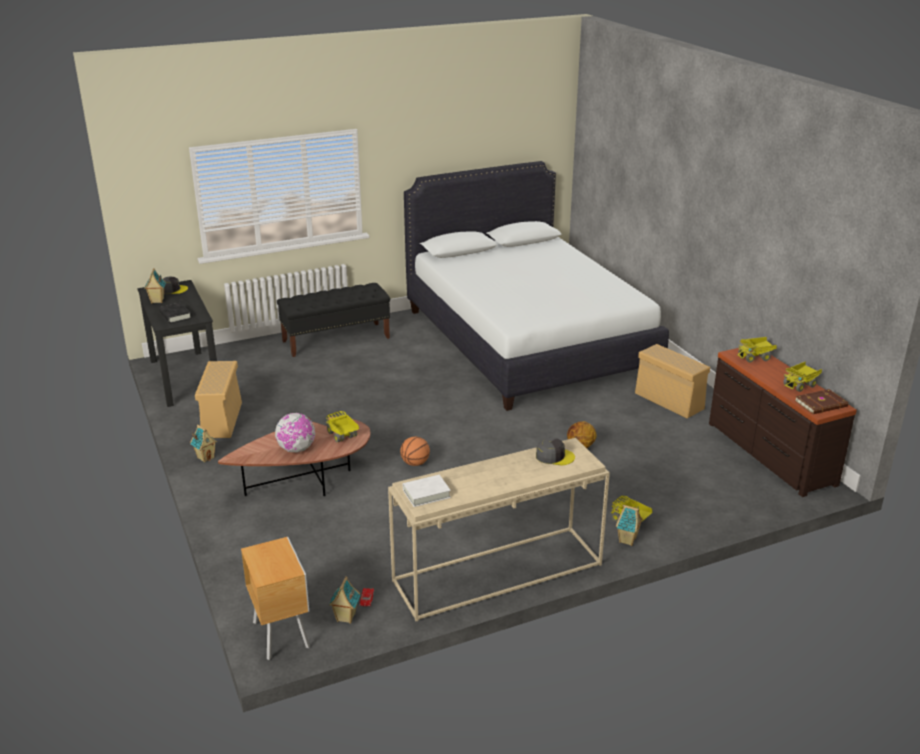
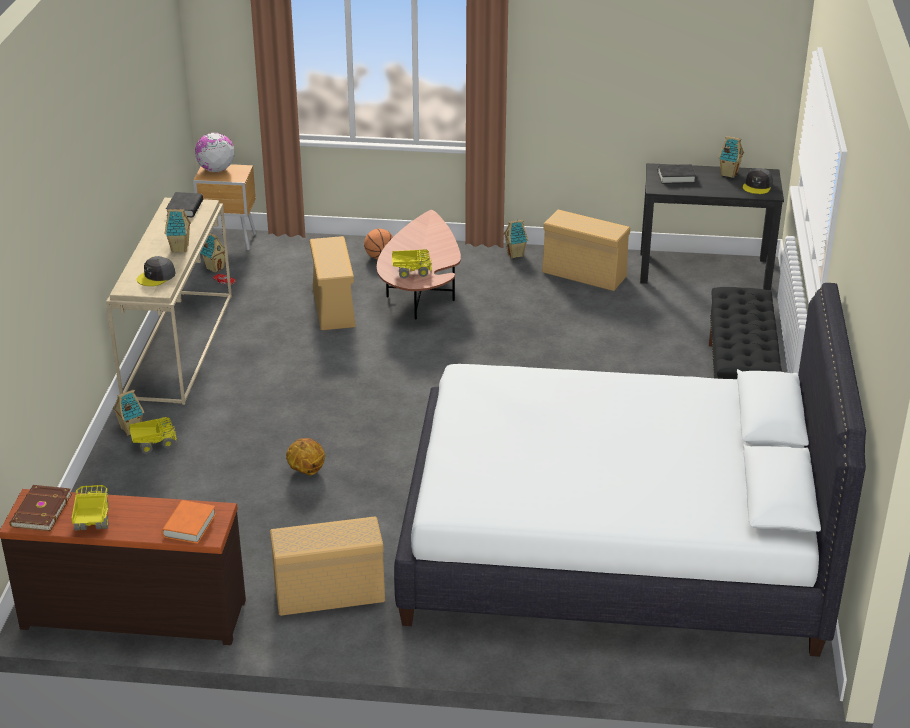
camera: 120 degrees right, 5 degrees up
(296, 449) = (411, 246): globe -> globe (216, 170)
(365, 515) = (334, 308): none -> beige storage box
(415, 463) = (389, 357): basketball -> basketball (379, 257)
(426, 494) = (185, 208): white book -> black book
(499, 464) = (180, 248): none -> toy house
(755, 357) = (189, 526): toy truck -> orange book

